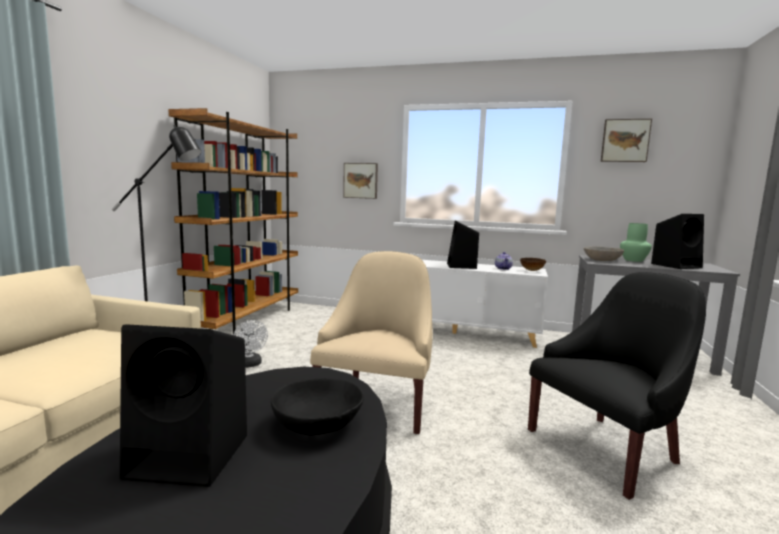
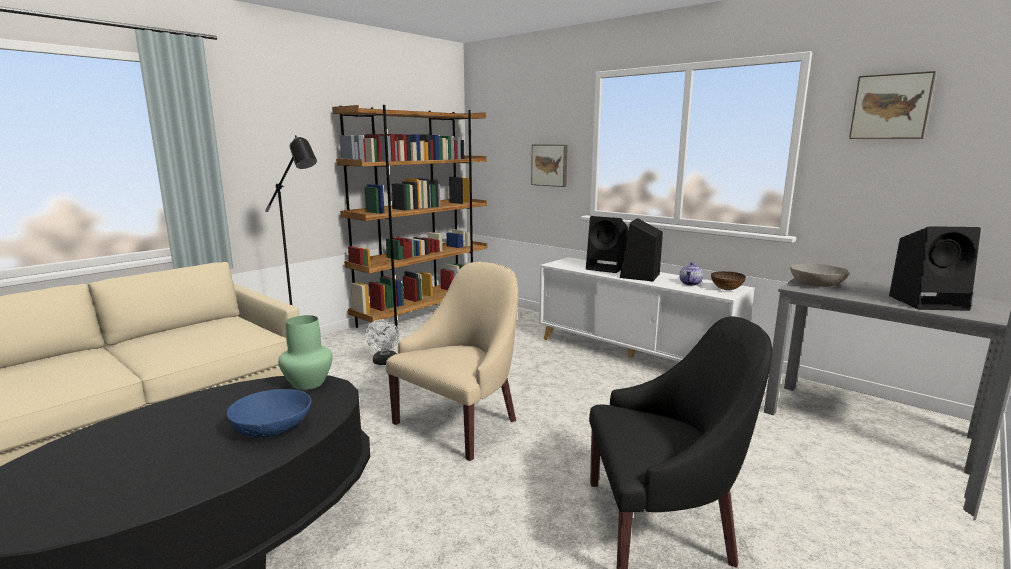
camera: 25 degrees right, 5 degrees up
(192, 455) = (167, 433): black speaker -> black speaker (607, 268)
(318, 423) = (273, 427): black bowl -> blue bowl
(633, 260) = (872, 287): green vase -> green vase (307, 383)

